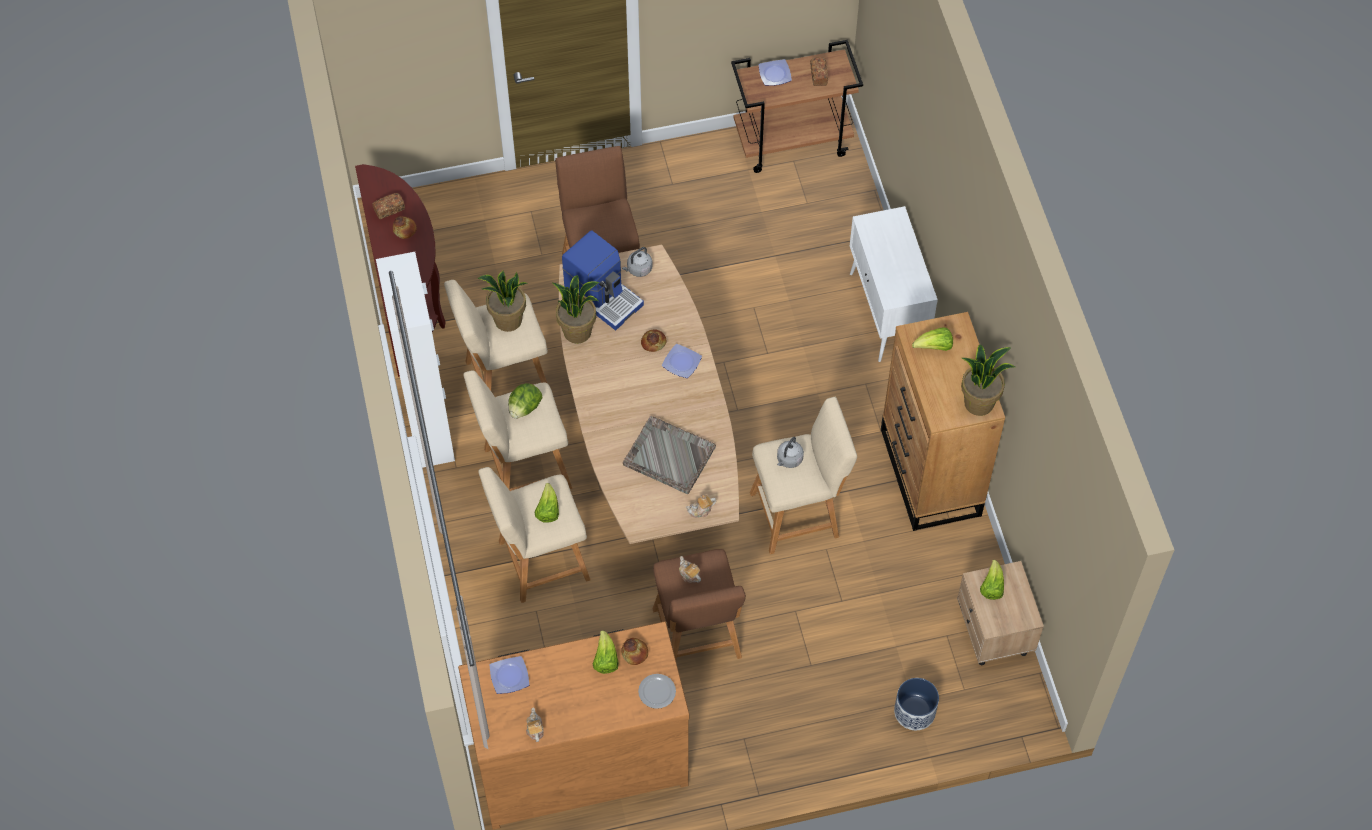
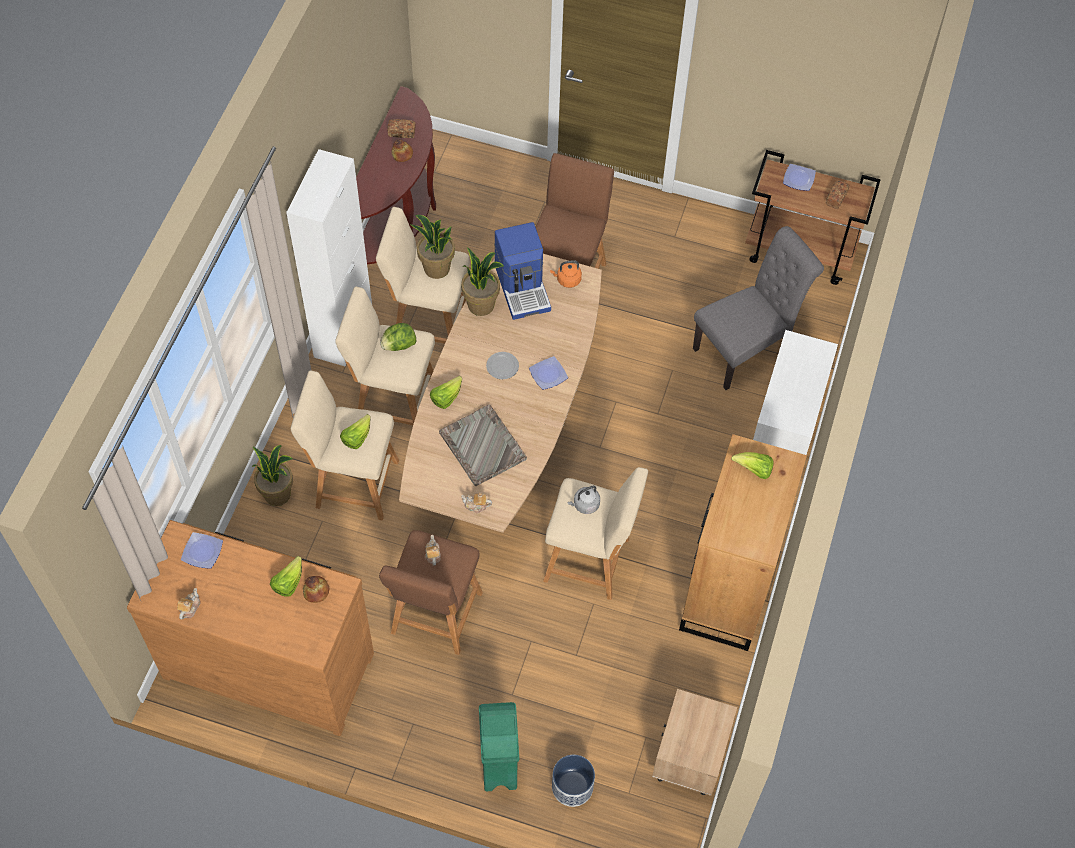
camera: 30 degrees right, 0 degrees up
(638, 269) = (567, 280): grey kettle -> orange kettle
(653, 342) = (537, 345): bread -> none
(656, 692) = (309, 635): plate -> plate (502, 366)
(805, 254) = (746, 349): none -> grey chair
(842, 731) = (499, 766): none -> green trash can
(979, 402) = (760, 540): potted plant -> potted plant (278, 494)
(991, 587) = (694, 715): lettuce -> lettuce (446, 398)

